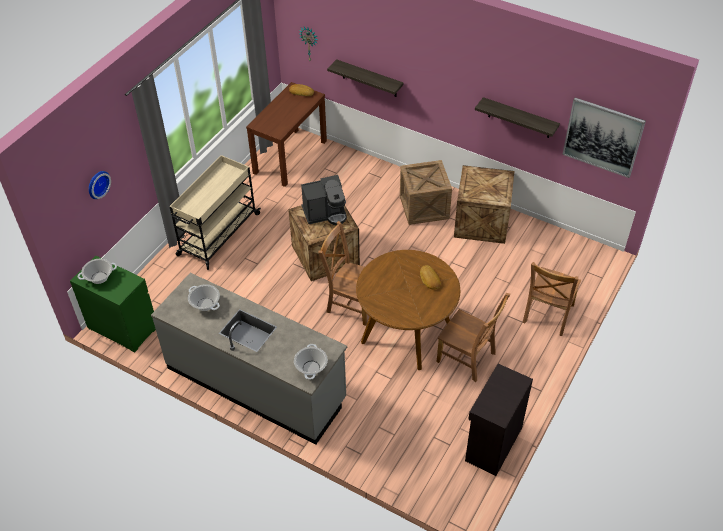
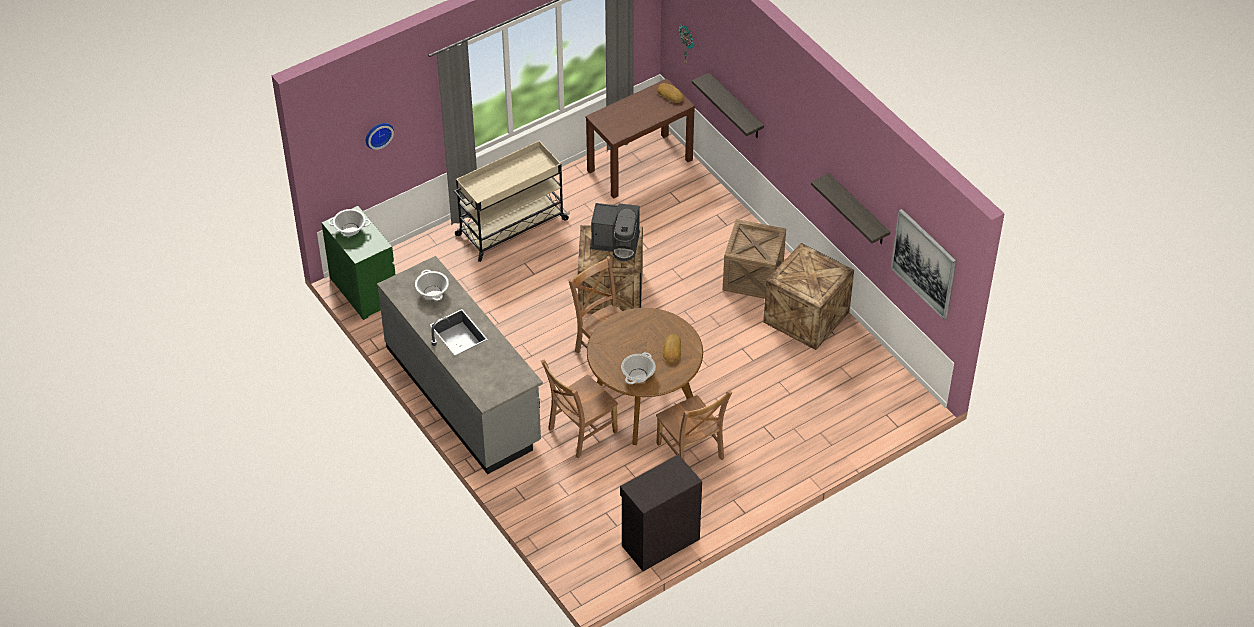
camera: 25 degrees right, 0 degrees up
(311, 368) = (496, 389): cooking pot -> cooking pot (638, 375)
(547, 315) = (807, 442): brown chair -> brown chair (580, 432)

